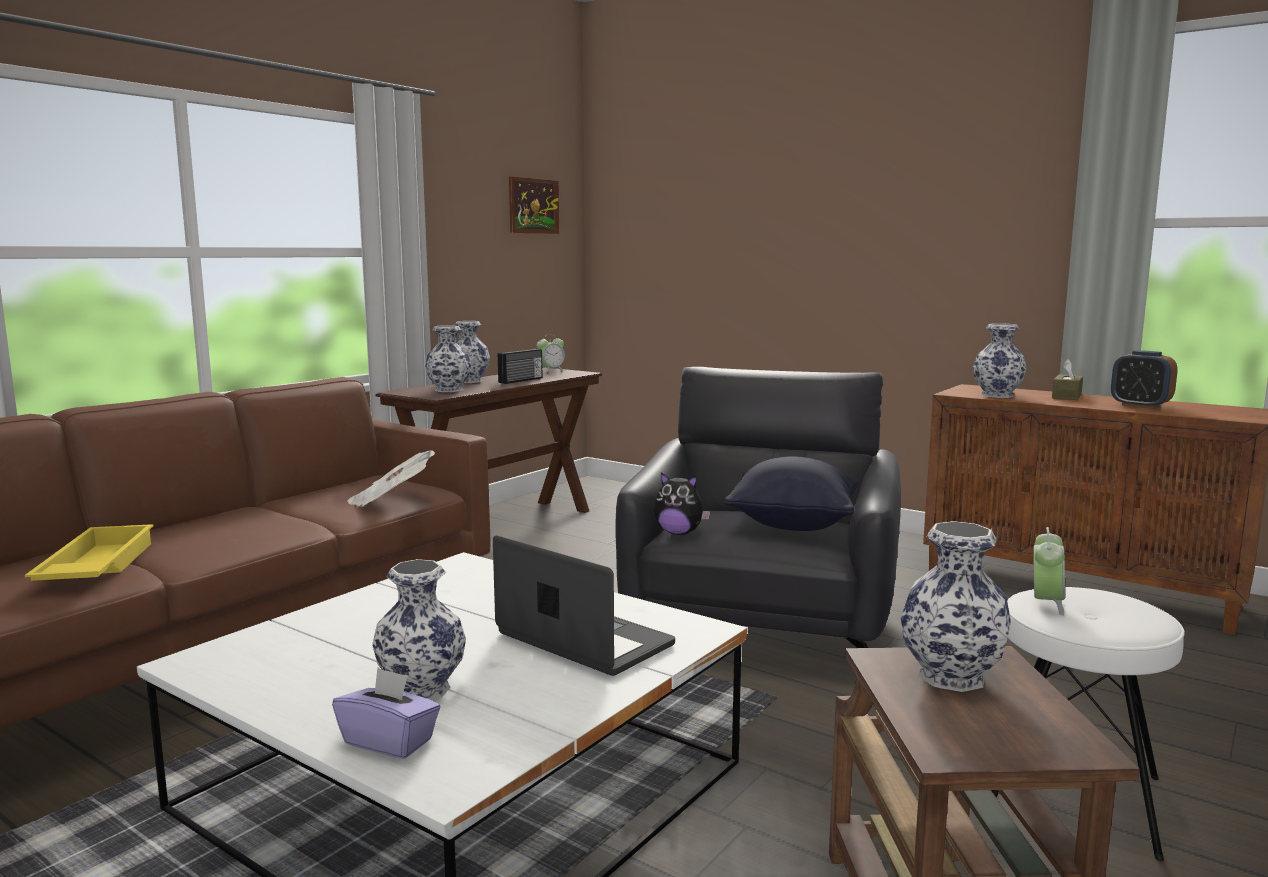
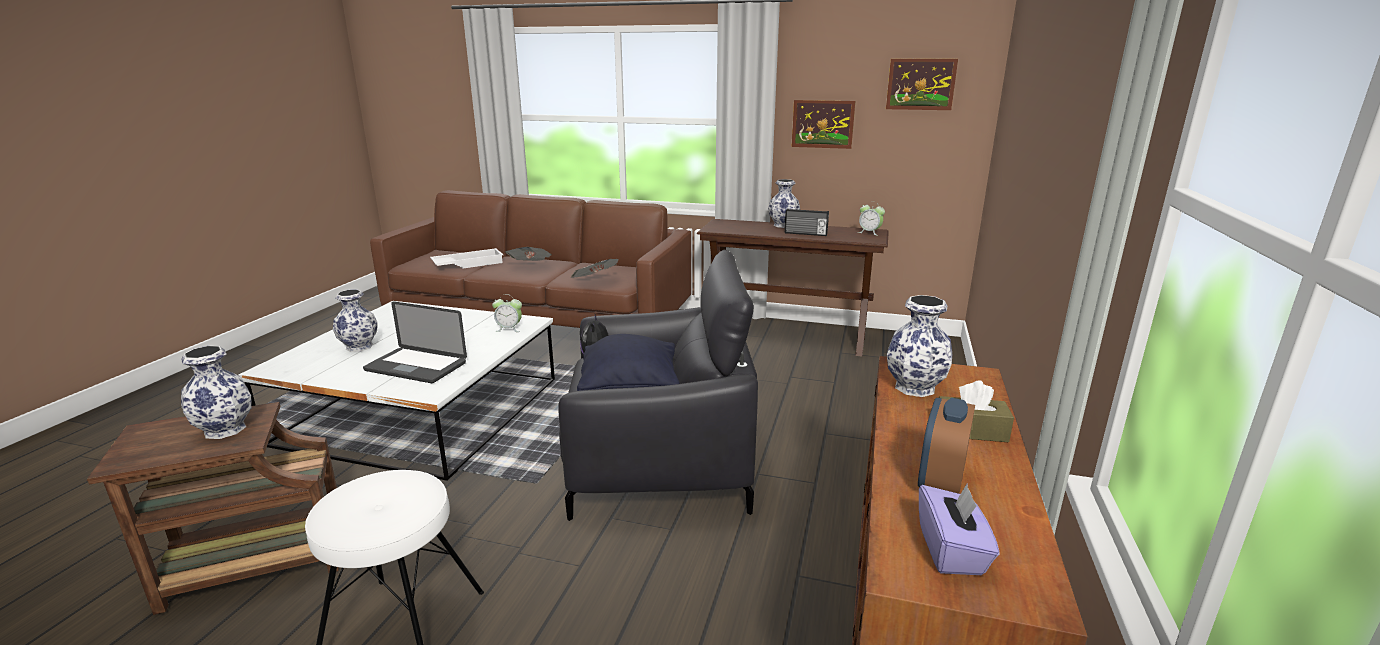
camera: 70 degrees right, 10 degrees up
(94, 567) = (468, 264): yellow tray -> white tray
(225, 528) = (530, 266): none -> newspaper
(389, 741) = (309, 352): purple tissue box -> purple tissue box (951, 551)
(448, 390) = (739, 227): vase -> none
(458, 251) = (822, 124): none -> picture
(584, 640) = (416, 367): laptop -> laptop turned 90 degrees clockwise
(1046, 604) = (390, 481): alarm clock -> alarm clock (509, 329)

